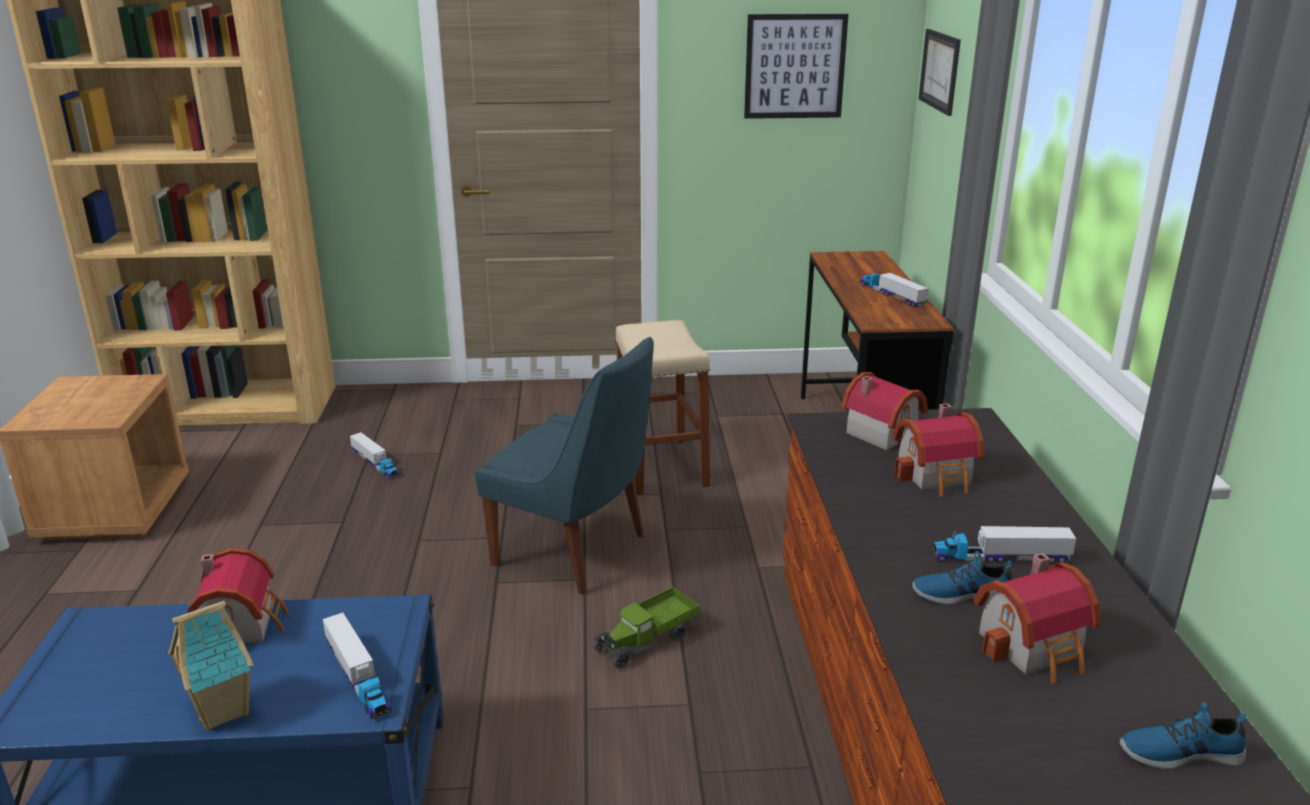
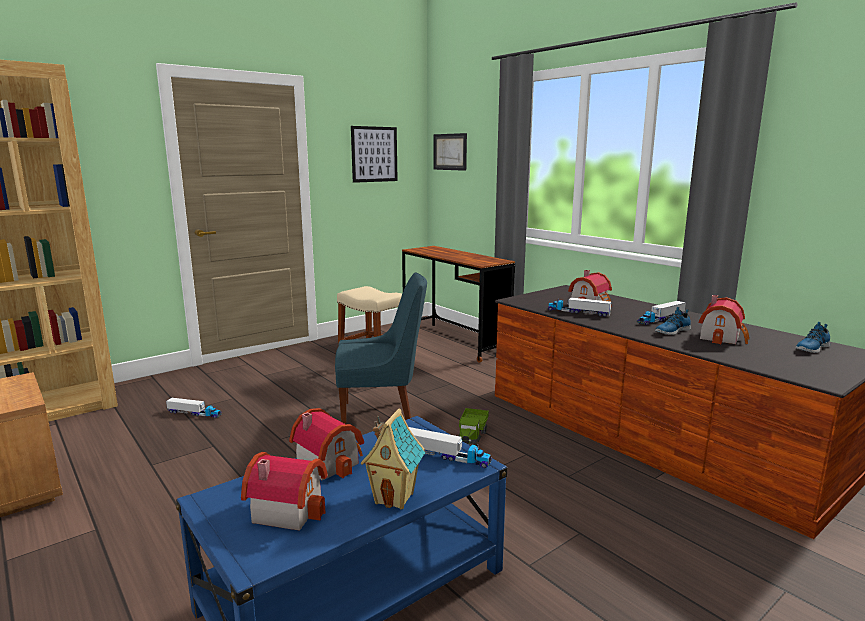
camera: 35 degrees left, 10 degrees down
(882, 432) = (544, 297): toy house -> toy house (288, 508)
(891, 295) = (469, 256): toy truck -> toy truck (578, 312)

